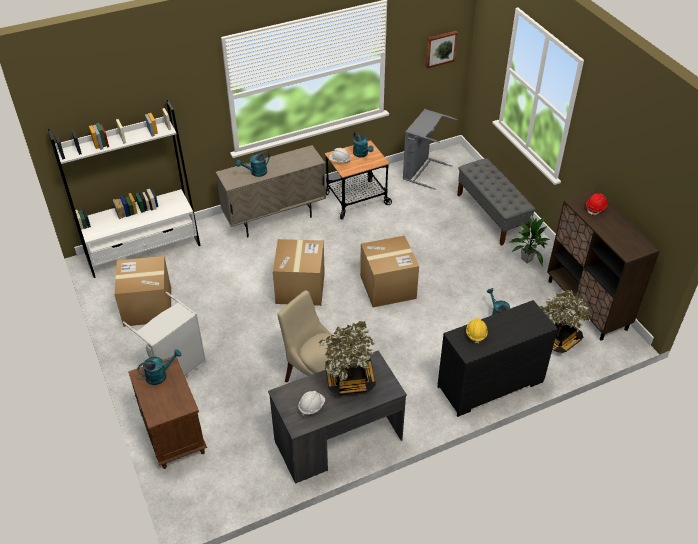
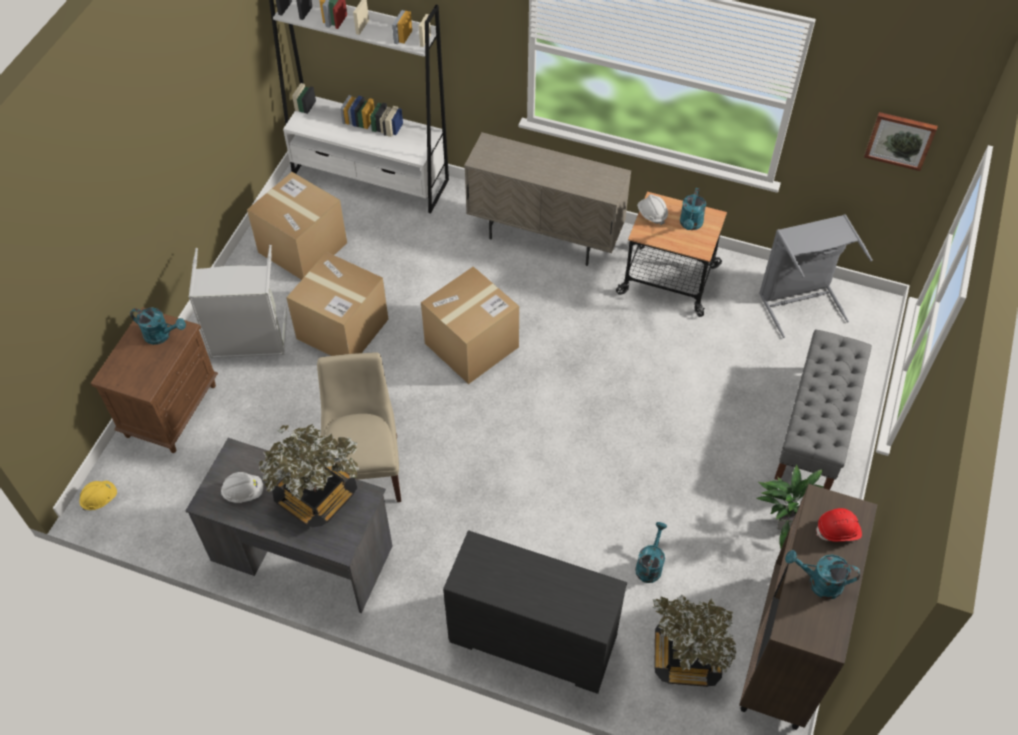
camera: 45 degrees right, 10 degrees up
(256, 173) = (522, 164): turquoise watering can -> turquoise watering can (819, 582)
(388, 287) = (567, 421): cardboard box -> cardboard box (342, 329)
(476, 334) = (501, 564): yellow hard hat -> yellow hard hat (100, 499)

